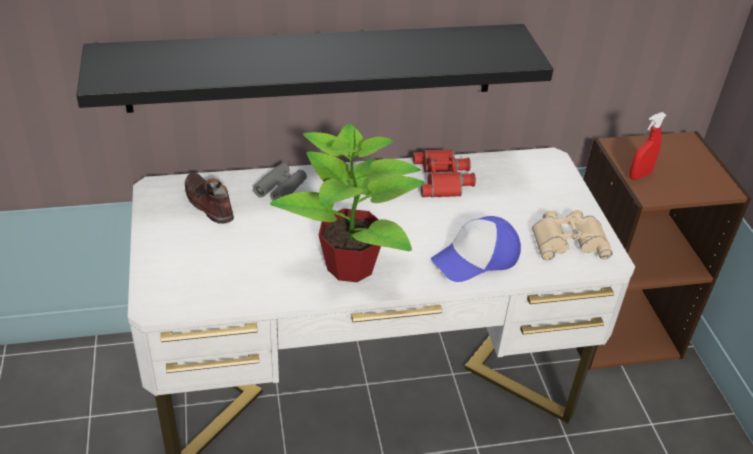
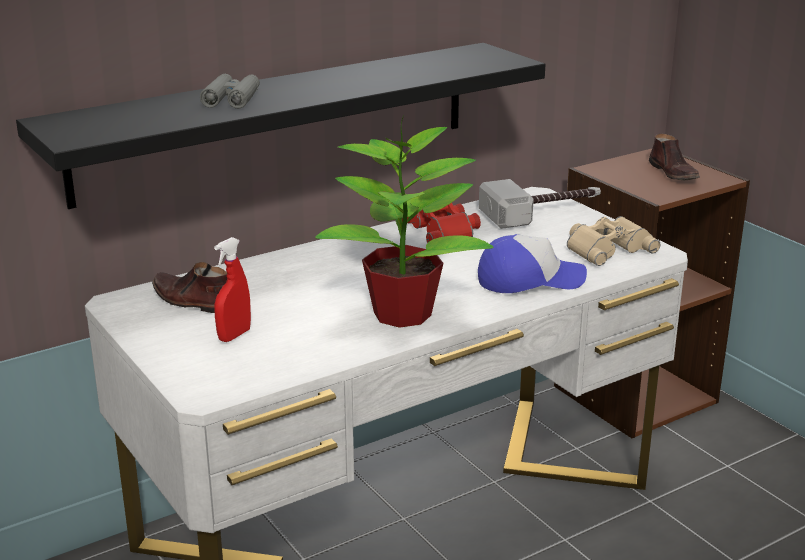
camera: 20 degrees left, 15 degrees down
(281, 188) = (268, 272): grey binoculars -> grey binoculars (231, 99)
(476, 258) = (529, 280): cap -> cap turned 135 degrees counterclockwise
(542, 182) = (543, 212): none -> hammer
(639, 175) = (636, 185): red spray bottle -> red spray bottle (234, 335)
(685, 170) = (674, 173): none -> brown shoe

